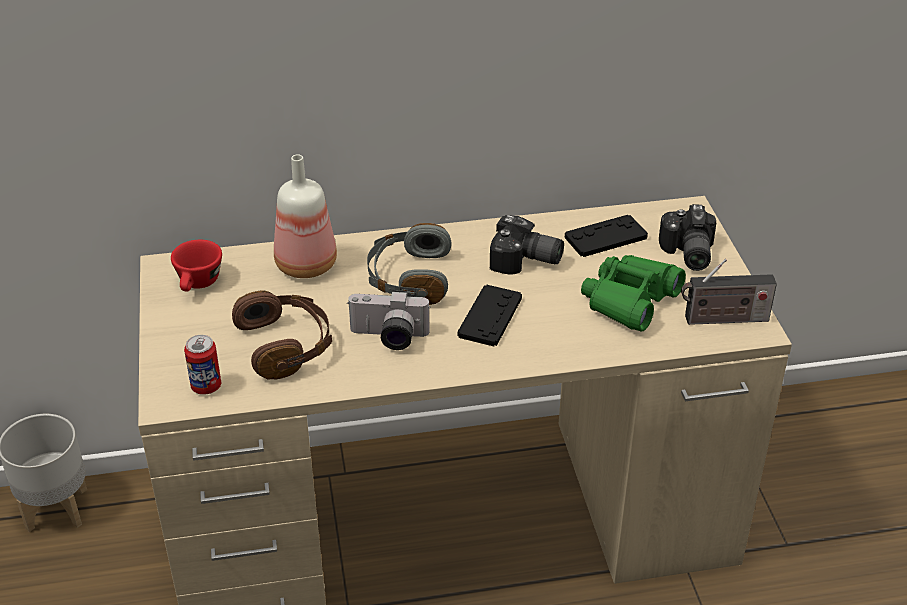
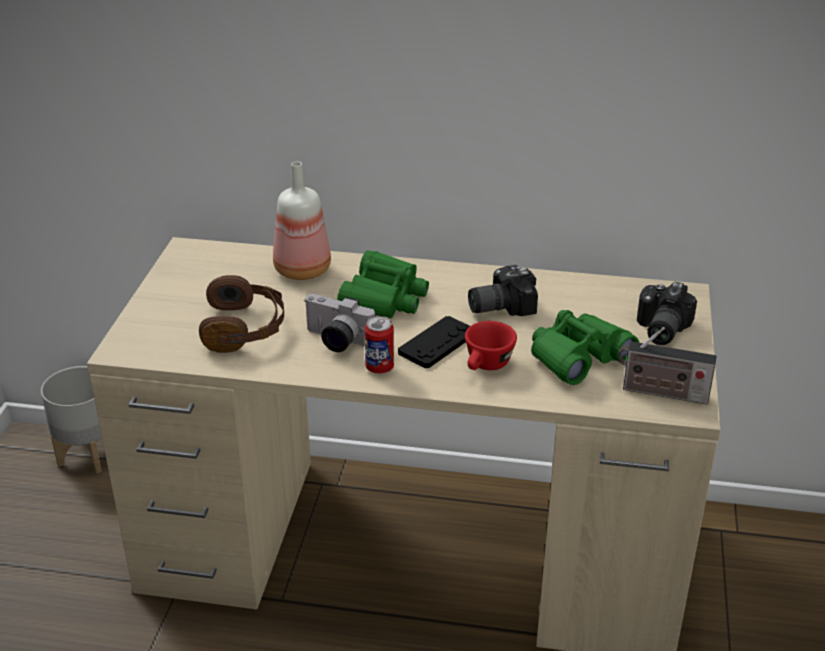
camera: 20 degrees right, 5 degrees down
(198, 284) = (204, 267): red cup -> red cup (486, 366)
(206, 386) = (159, 345): can -> can (379, 367)
(409, 278) = (384, 298): grey headphones -> green binoculars
(525, 262) = (499, 305): camera -> camera turned 120 degrees clockwise
(605, 237) = (587, 300): black game controller -> none

